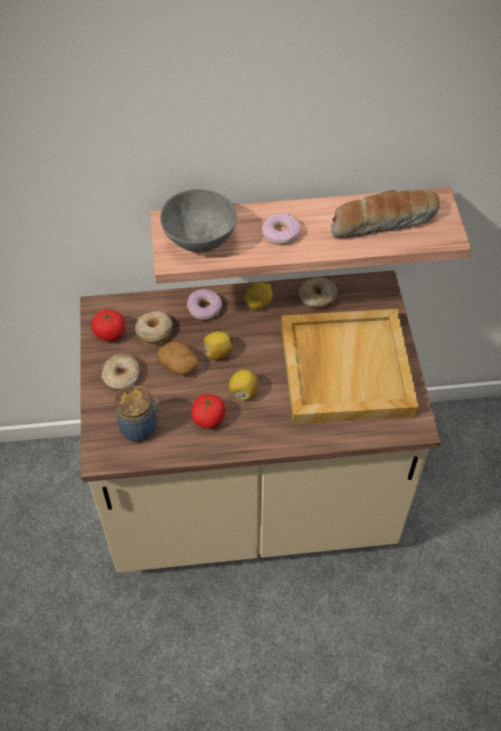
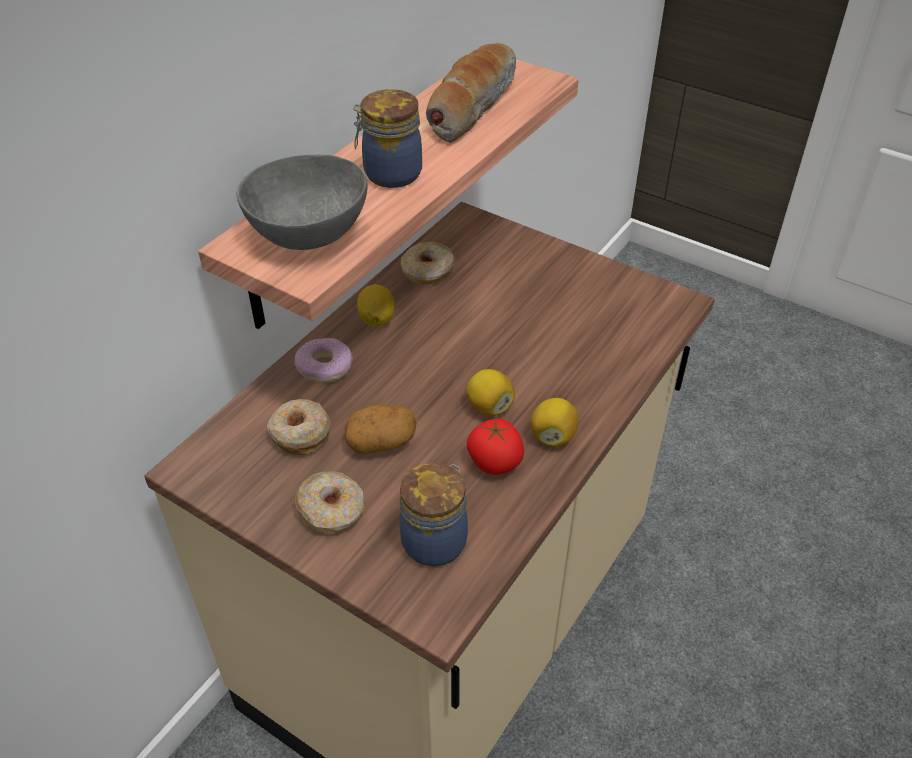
camera: 50 degrees left, 10 degrees down
(110, 333) = (246, 480): tomato -> none
(218, 353) = (405, 395): lemon -> lemon (552, 436)
(280, 233) = (390, 174): donut -> jar
(344, 368) = (547, 307): beige tray -> none

